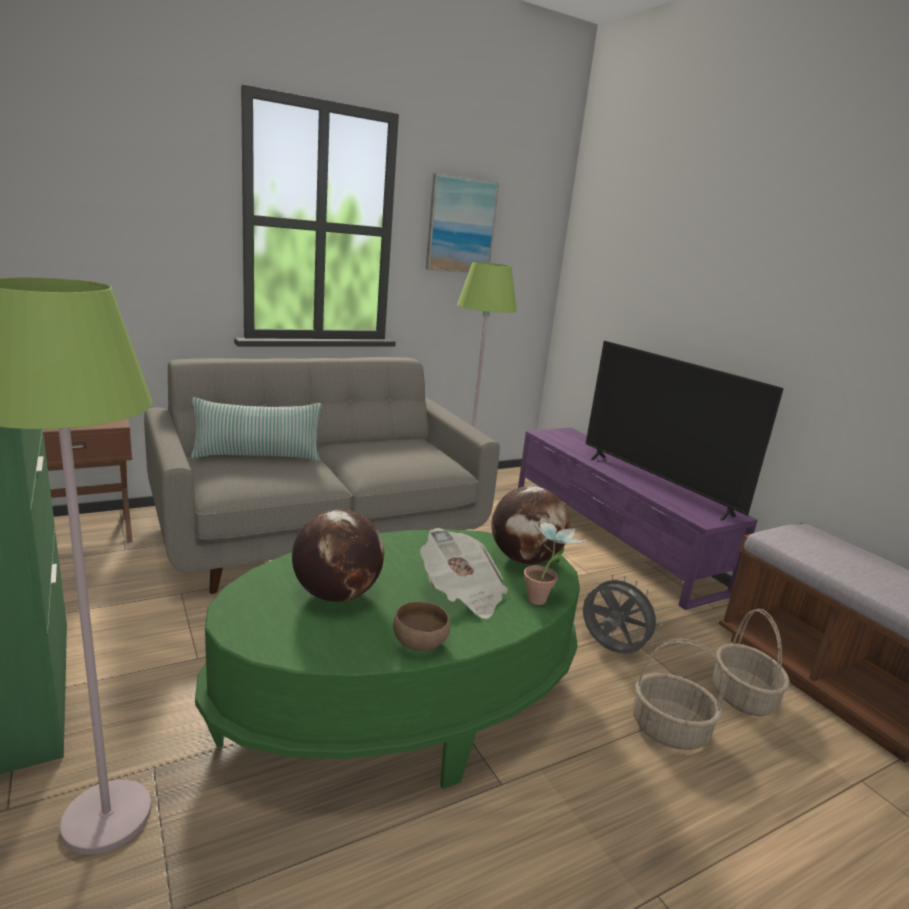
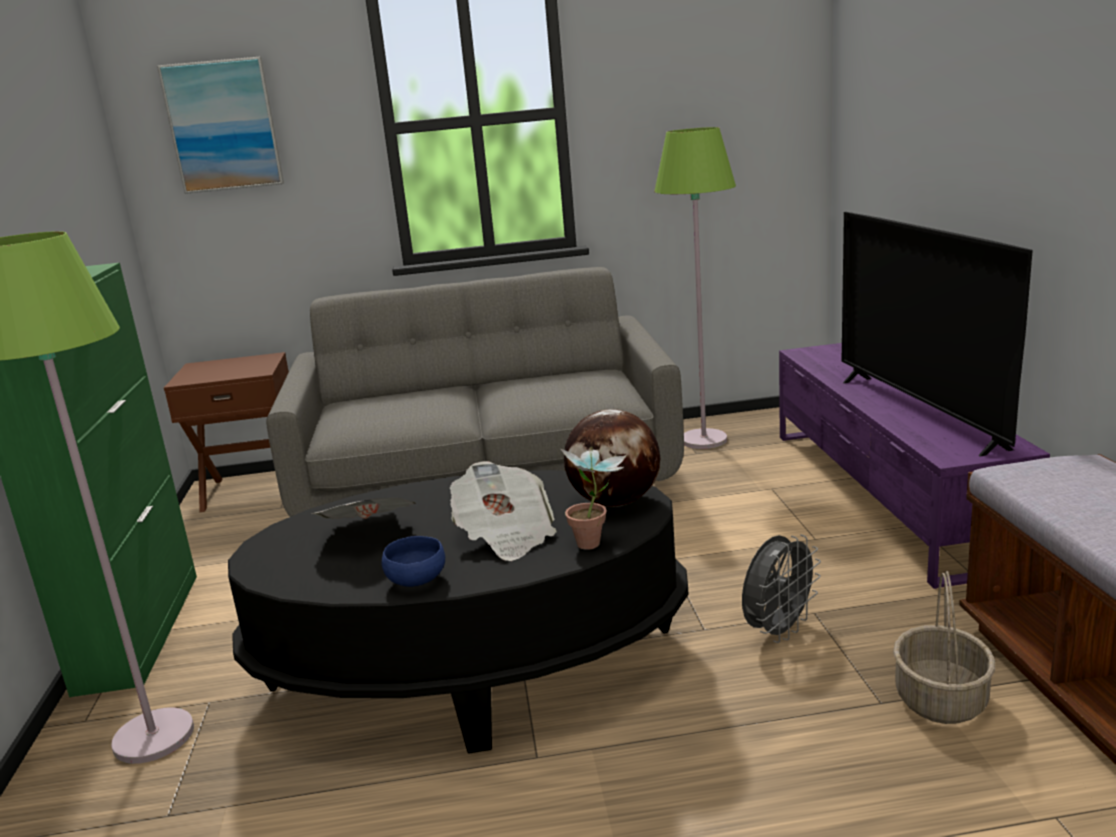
camera: 25 degrees right, 0 degrees up
(257, 456) = (395, 399): pillow -> none
(336, 594) = (370, 534): globe -> newspaper
(400, 703) = (473, 669): green coffee table -> black coffee table
(421, 643) = (418, 580): brown bowl -> blue bowl
(460, 225) = (662, 85): picture -> picture (223, 126)
(610, 650) = (778, 631): grey fan -> grey fan turned 75 degrees clockwise
(670, 729) = (795, 726): basket -> none

